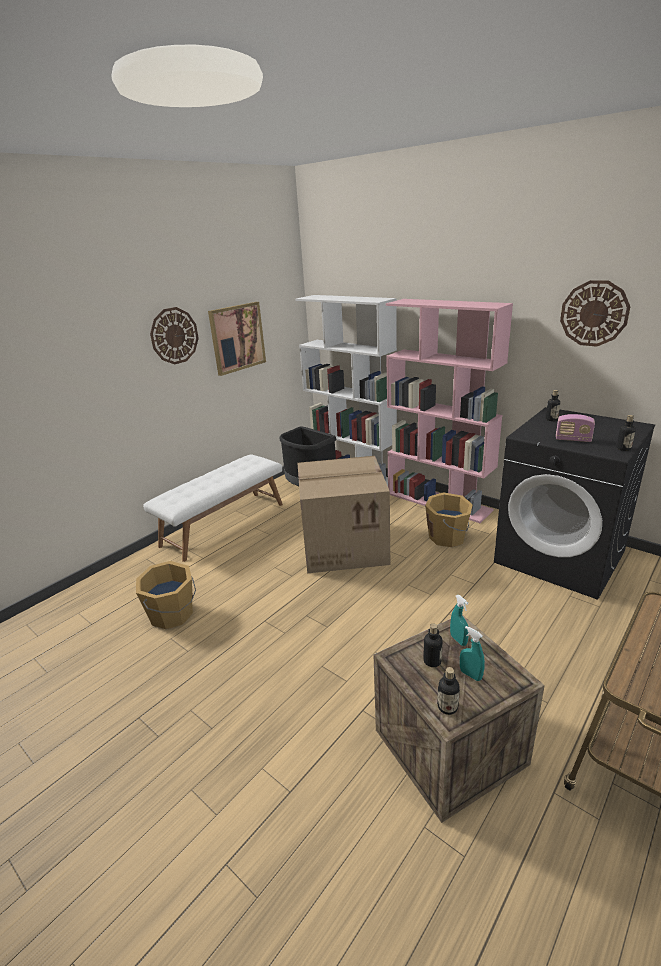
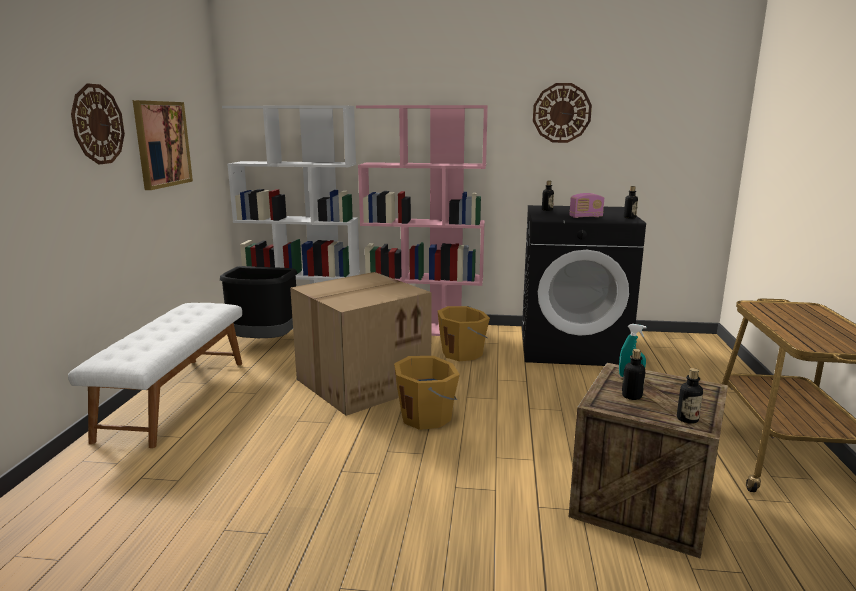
camera: 35 degrees left, 10 degrees down
(172, 614) = (198, 505): orange bucket -> orange bucket (427, 417)
(470, 675) = (672, 395): turquoise spray bottle -> none

